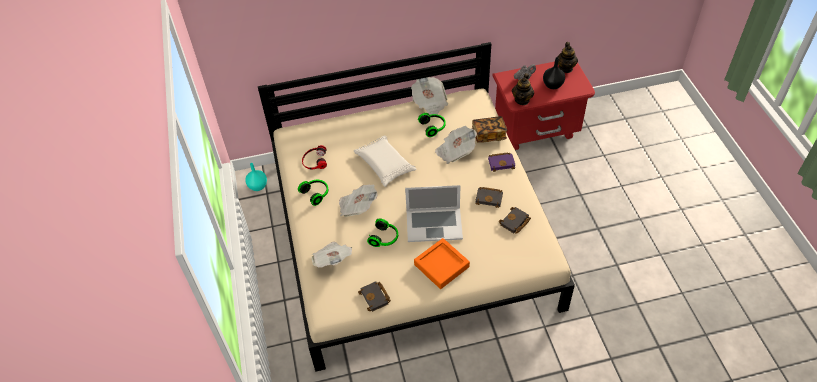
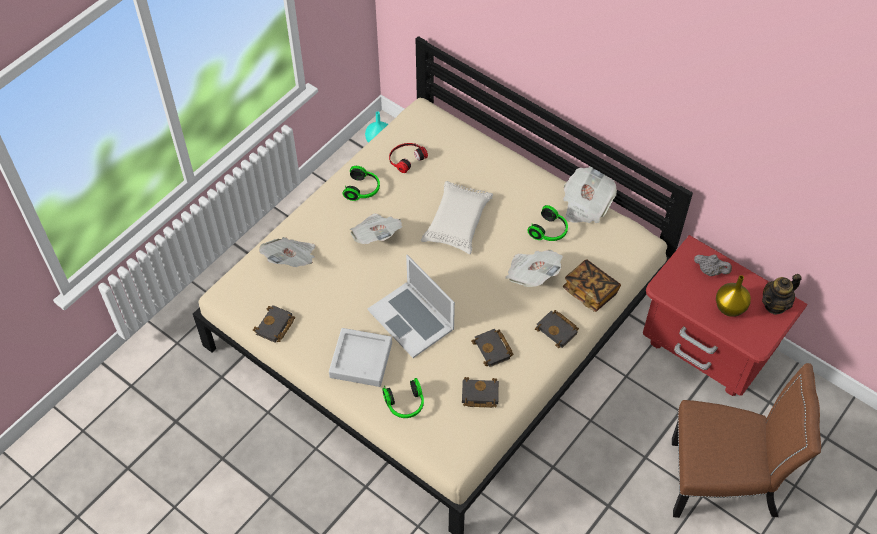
camera: 50 degrees right, 5 degrees up
(385, 238) = (356, 286): headphones -> headphones (405, 404)
(441, 266) = (361, 360): orange tray -> grey tray
(502, 163) = (558, 330): purple book -> black book
(522, 100) = (672, 290): teapot -> none
(553, 85) = (730, 308): black vase -> yellow vase
(618, 173) = (720, 481): none -> brown chair

